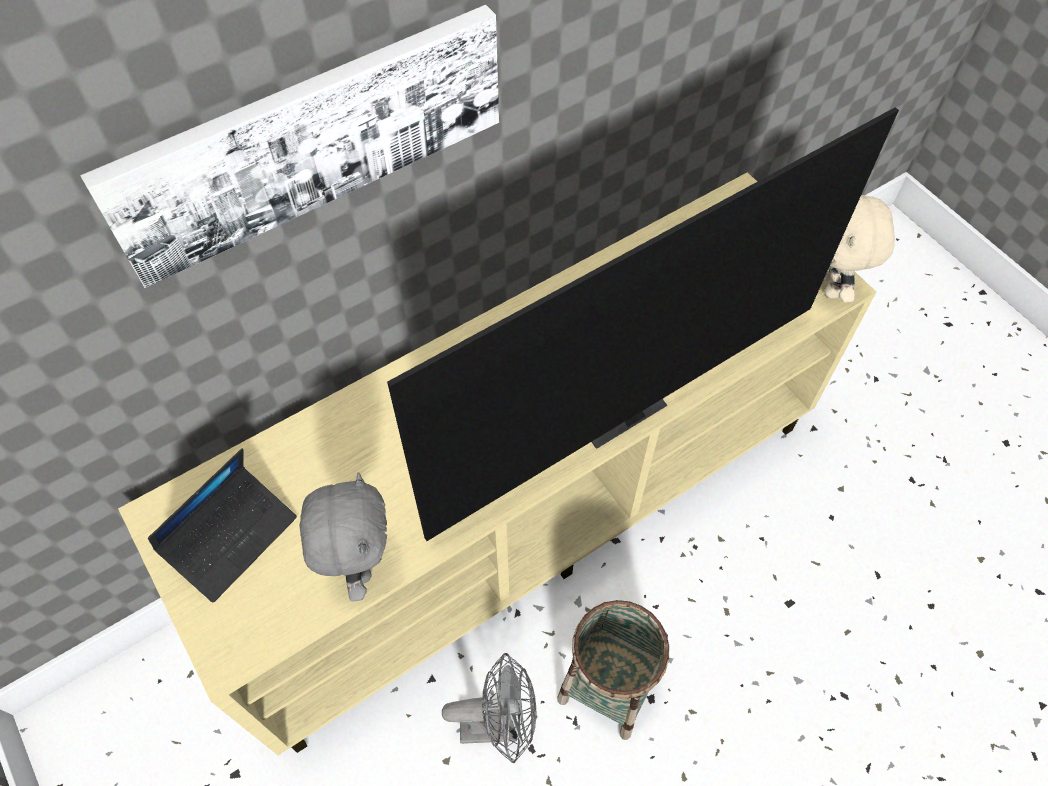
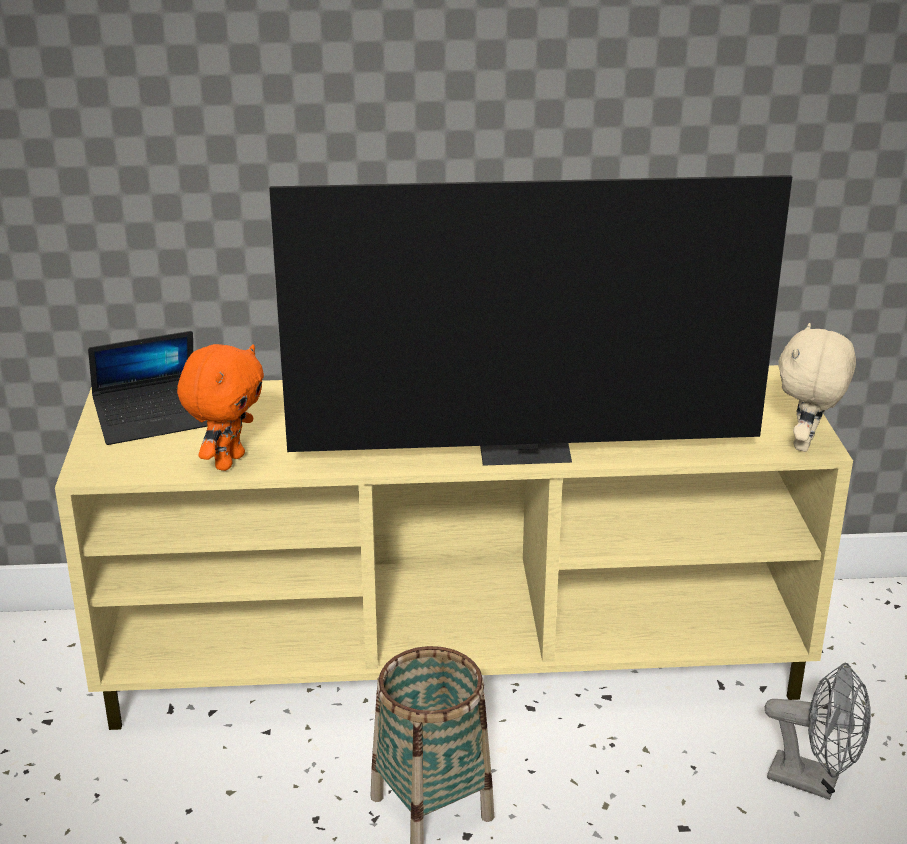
camera: 30 degrees right, 30 degrees down
(311, 139) = (333, 100): picture -> none
(358, 564) = (228, 461): grey plush toy -> orange plush toy
(498, 724) = (300, 788): grey fan -> grey fan (814, 782)

